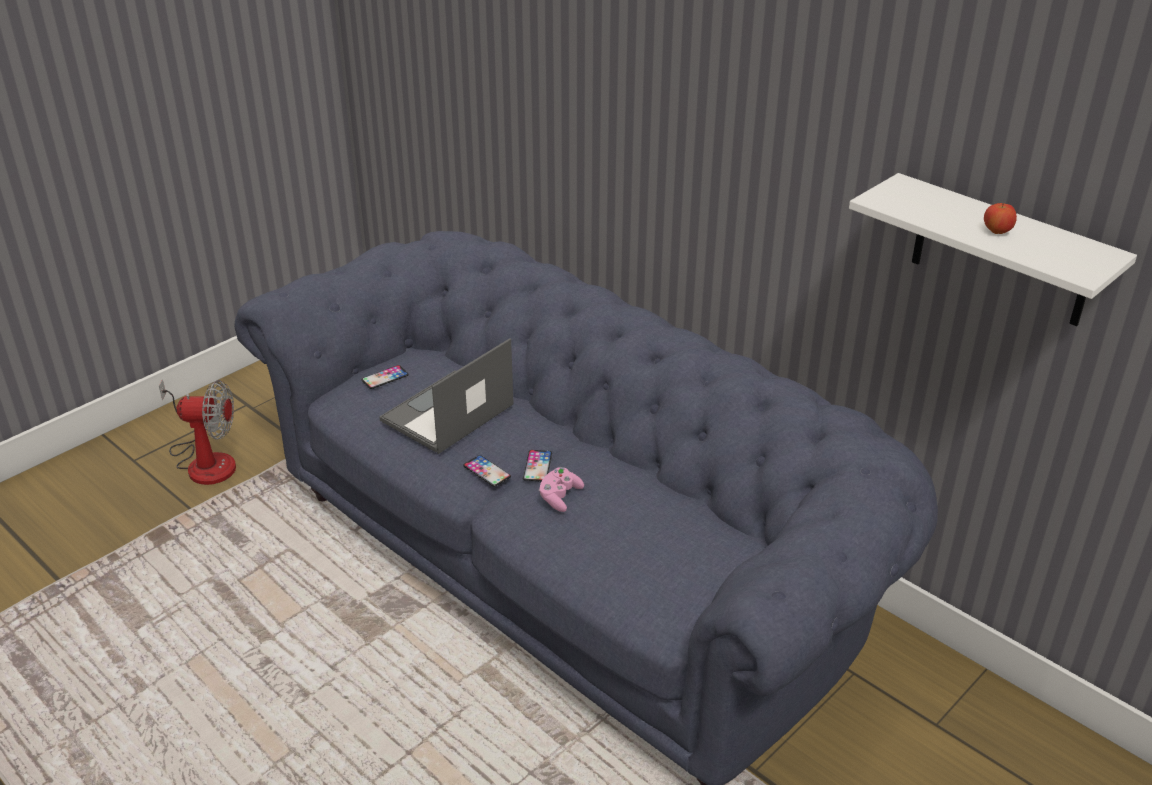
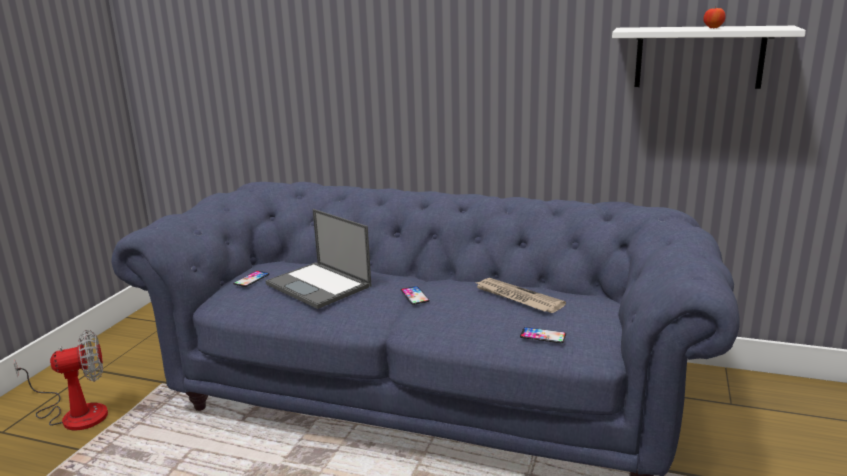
camera: 25 degrees left, 15 degrees down
(446, 414) = (319, 285): laptop -> laptop turned 60 degrees counterclockwise
(486, 471) = (380, 307): phone -> phone (543, 336)
(559, 497) = (449, 306): pink game controller -> none
(646, 512) = (517, 298): none -> newspaper

